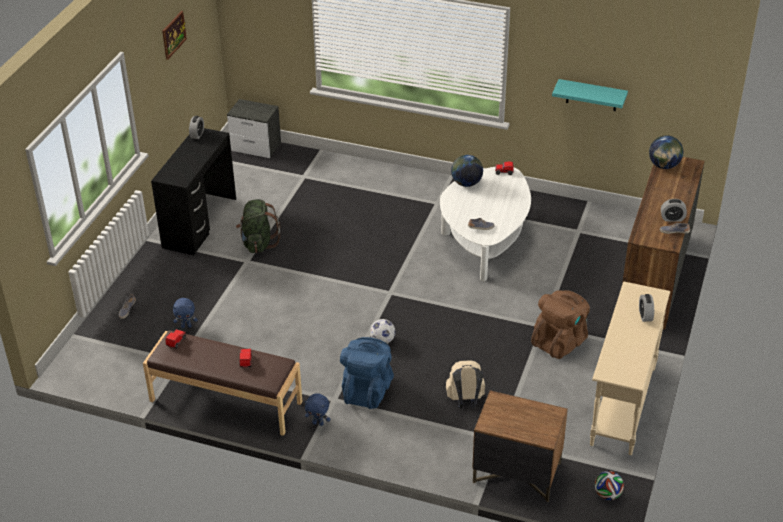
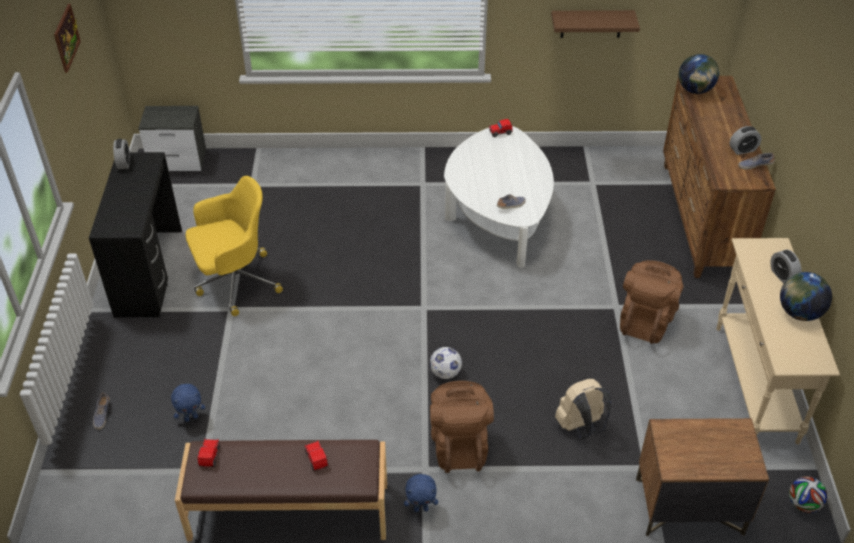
camera: 20 degrees left, 5 degrees up
(258, 243) = (235, 282): green backpack -> yellow office chair
(367, 390) = (459, 445): blue backpack -> brown backpack
(466, 183) = (465, 155): globe -> globe (799, 313)
(591, 95) = (591, 23): turquoise shelf -> brown shelf

